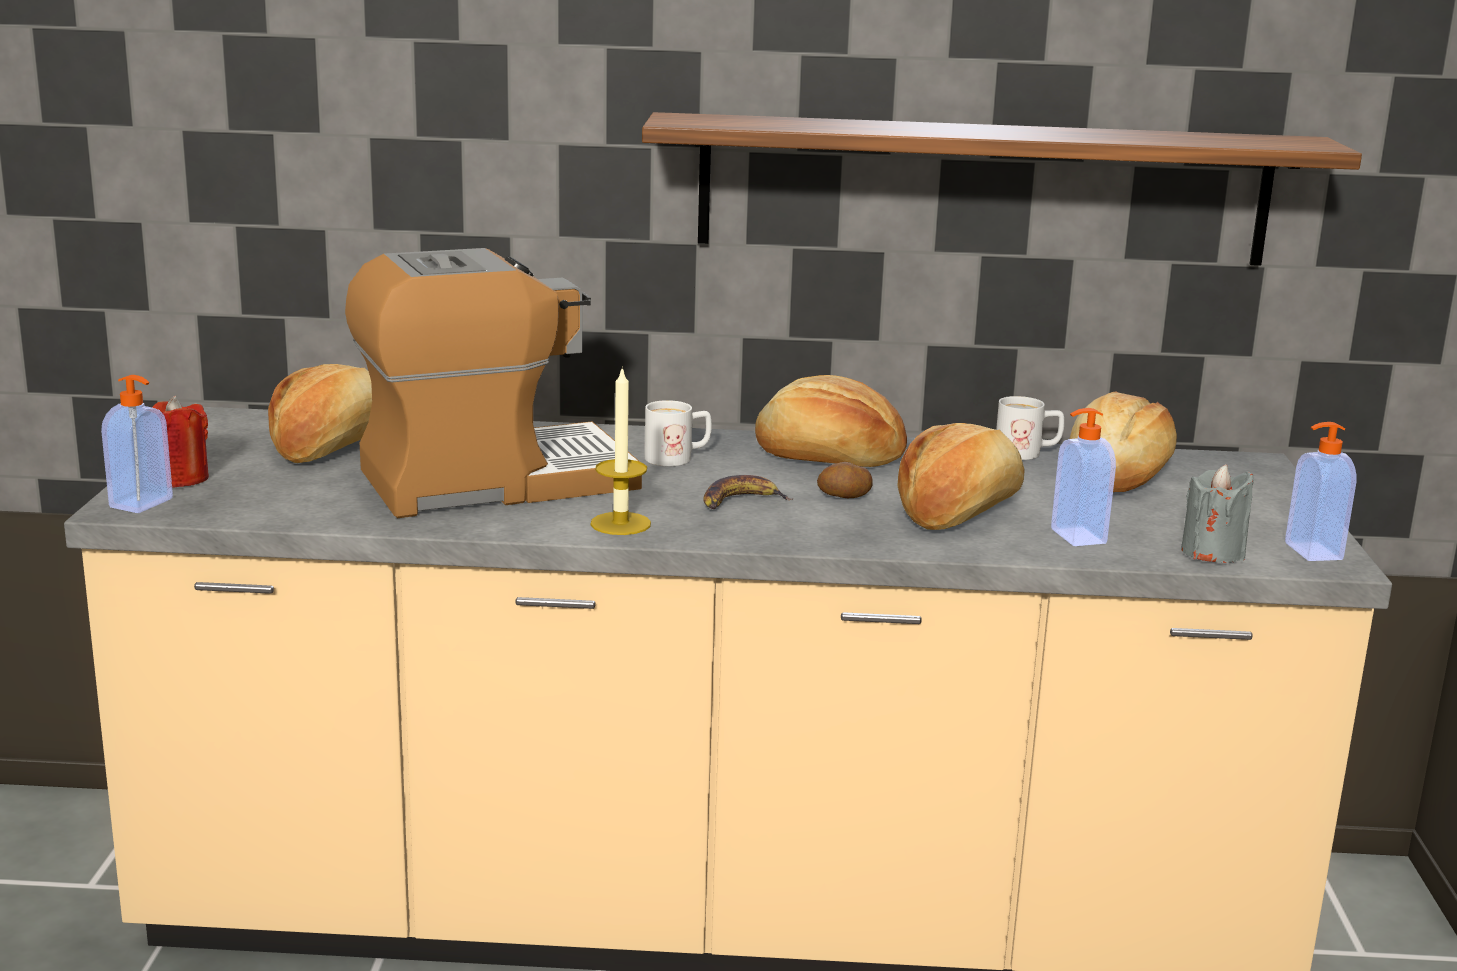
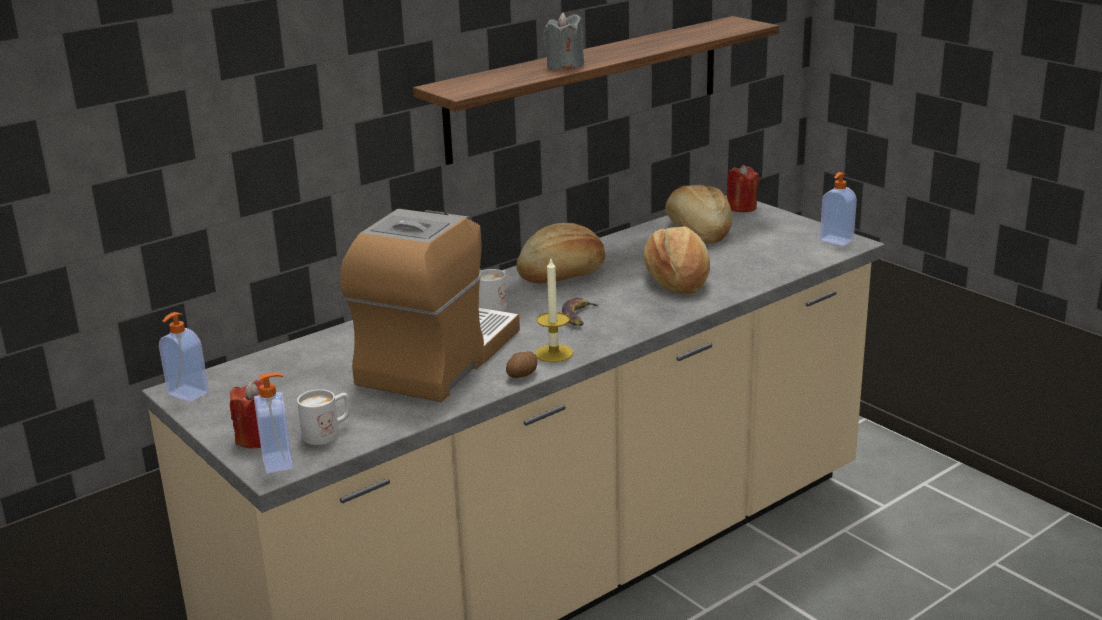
camera: 40 degrees left, 5 degrees up
(332, 446) = (297, 378): bread -> none
(845, 497) = (616, 293): potato -> potato (522, 375)
(1027, 453) = (640, 235): white mug -> white mug (328, 433)
(1076, 536) = (746, 271): soap dispenser -> soap dispenser (187, 394)
(1212, 552) = (806, 257): grey candle -> grey candle (564, 66)
(1252, 470) = (741, 207): none -> red candle

